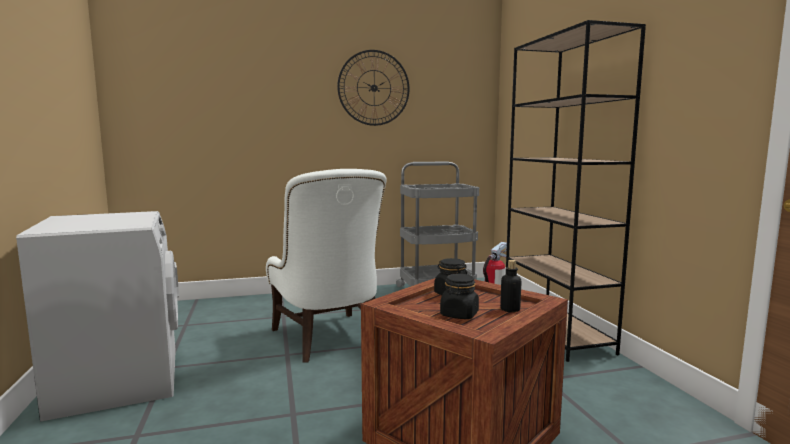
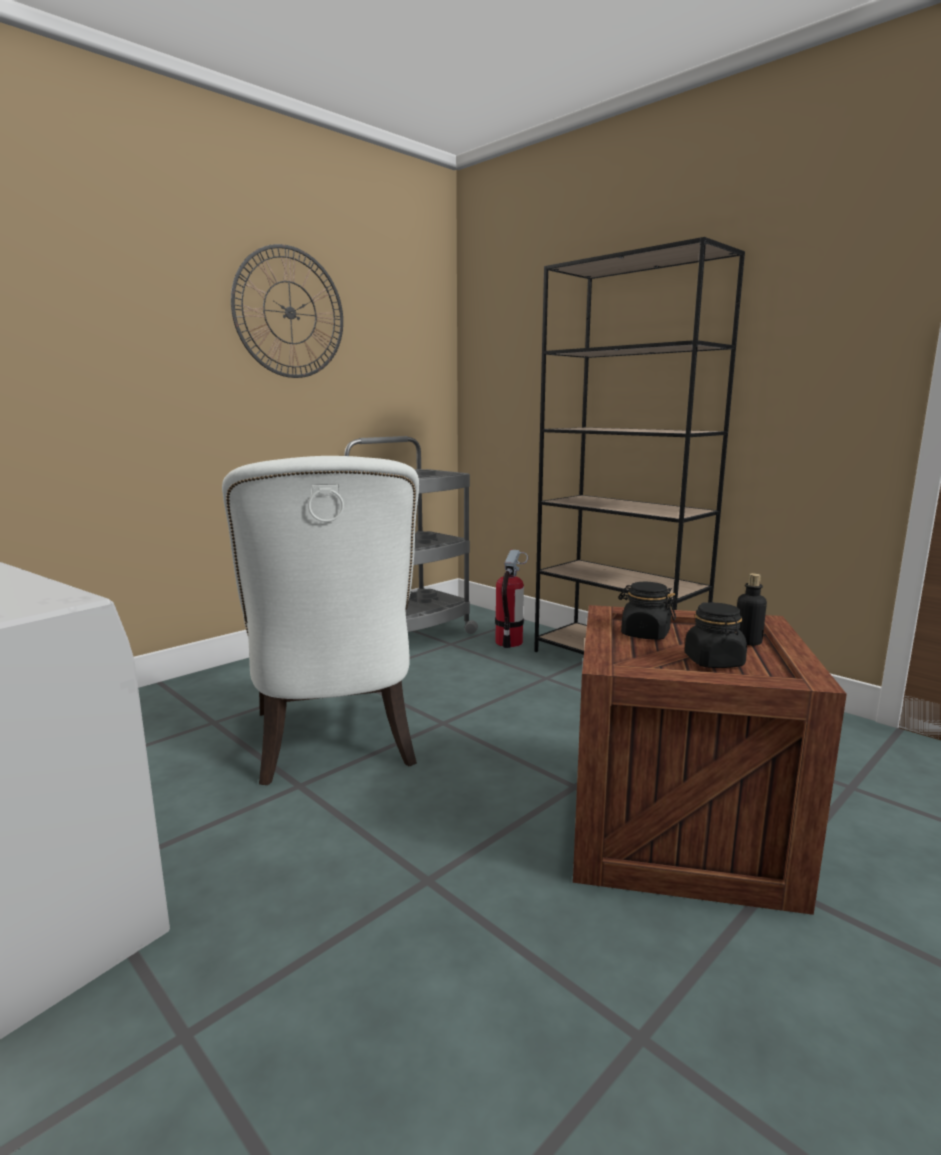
camera: 30 degrees left, 5 degrees up
(329, 337) = (335, 738): white chair -> white chair turned 45 degrees clockwise

